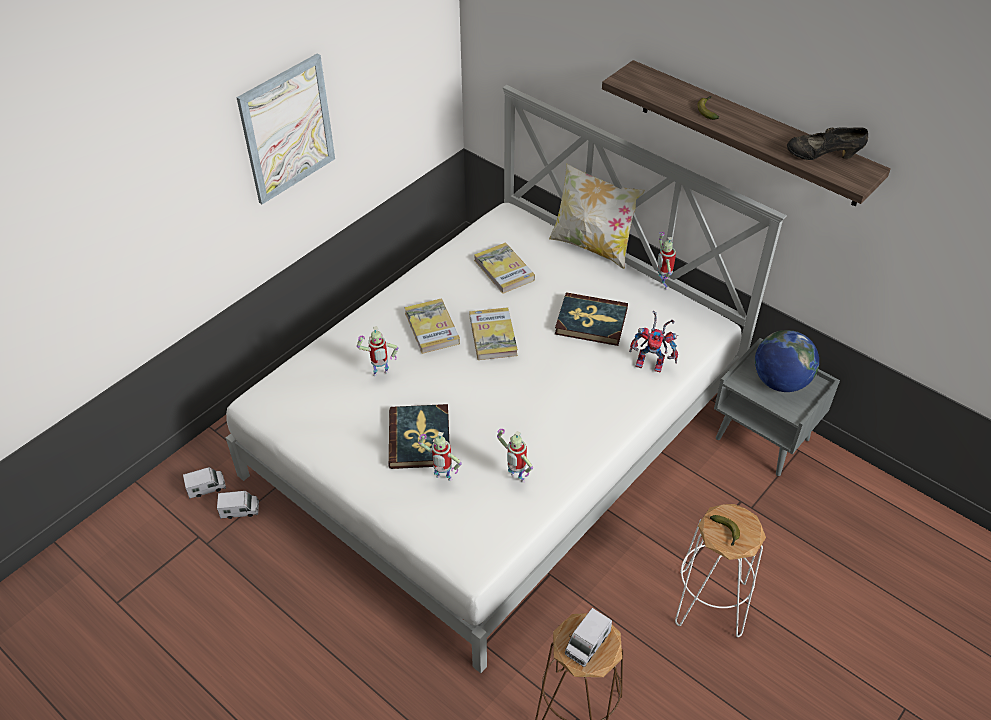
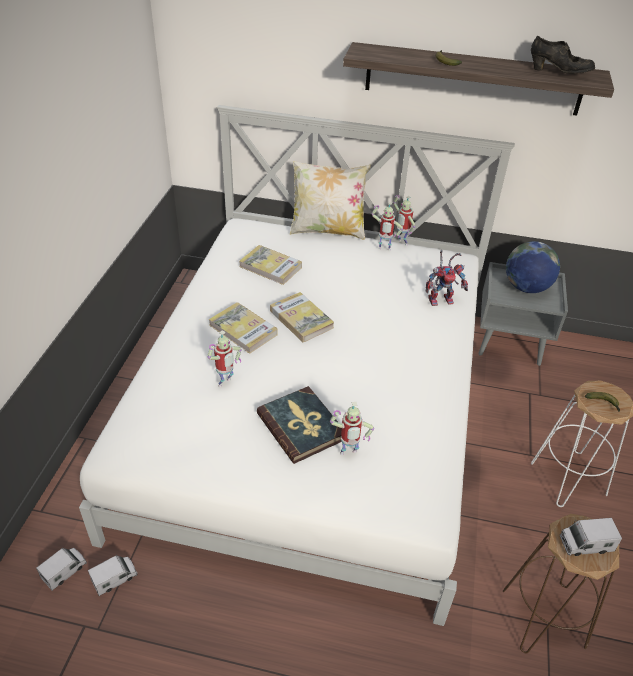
camera: 30 degrees left, 5 degrees down
(287, 129) = (52, 162): picture -> none
(515, 479) = (410, 428): toy robot -> toy robot (383, 250)
(587, 644) = (585, 544): toy truck -> toy truck turned 75 degrees clockwise
(591, 322) = (371, 284): book -> none
(822, 157) = (558, 72): black shoe -> black shoe turned 135 degrees counterclockwise

